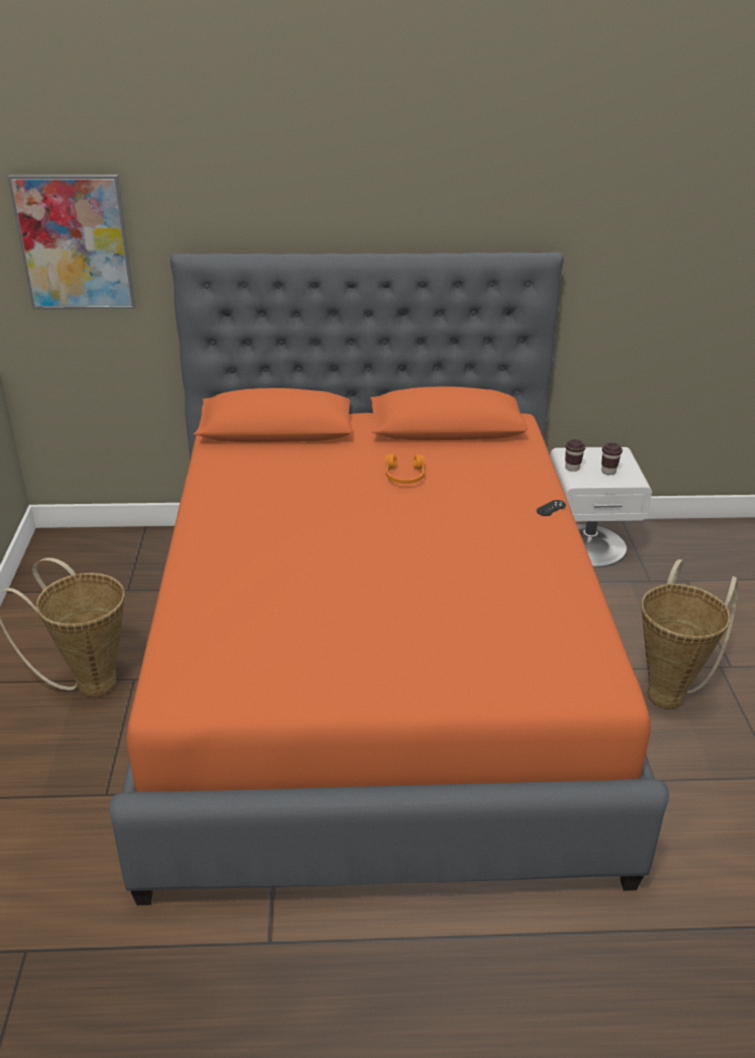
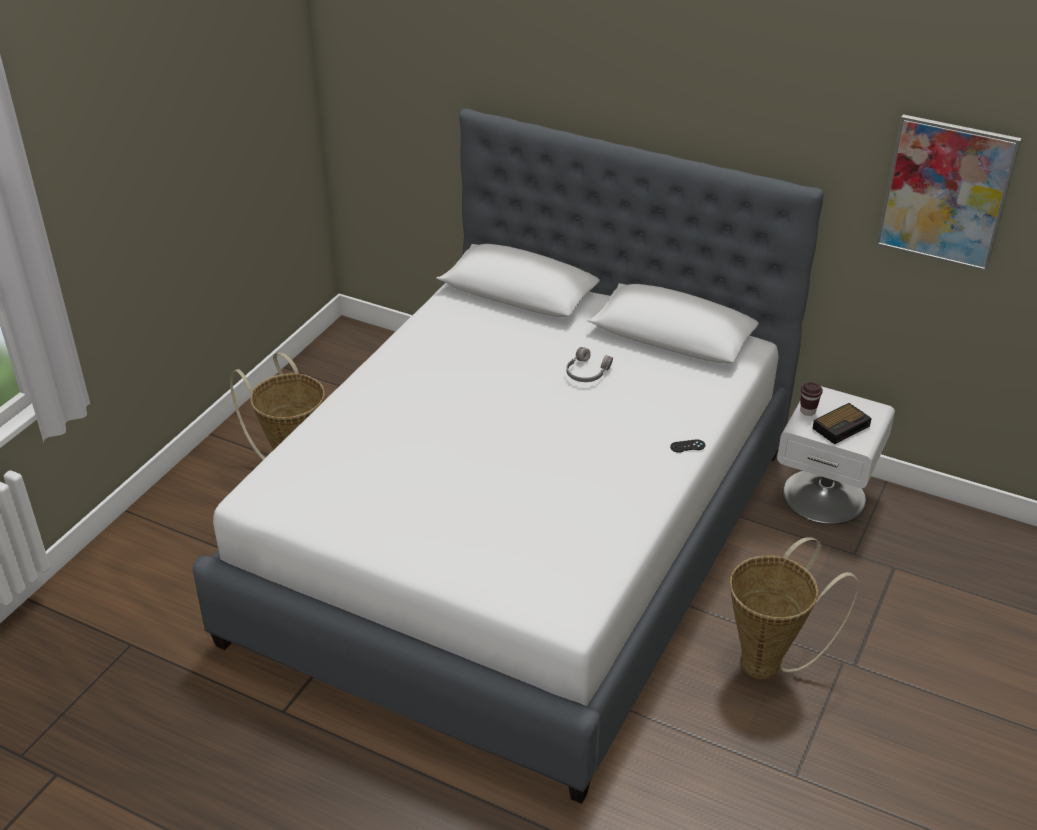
camera: 30 degrees right, 5 degrees up
(74, 243) = (391, 79): picture -> picture (946, 192)
(376, 672) = (520, 543): orange bed -> white bed
(404, 476) = (586, 372): orange headphones -> grey headphones
(608, 471) = (842, 426): brown cup -> alarm clock

